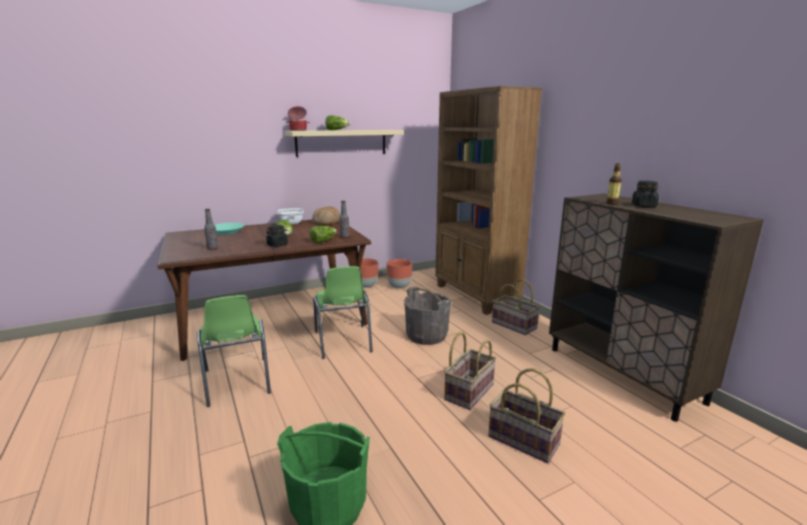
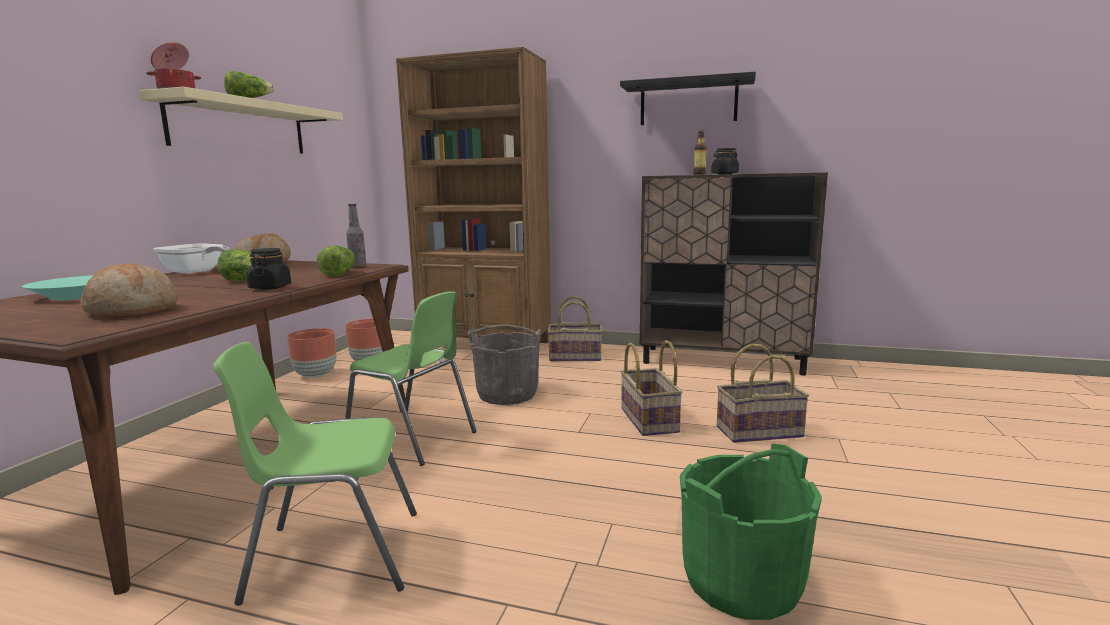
camera: 45 degrees left, 5 degrees down
(212, 248) = (132, 311): bottle -> bread
(237, 382) = (332, 555): green chair -> green chair turned 150 degrees clockwise
(643, 130) = (688, 103): none -> black shelf

